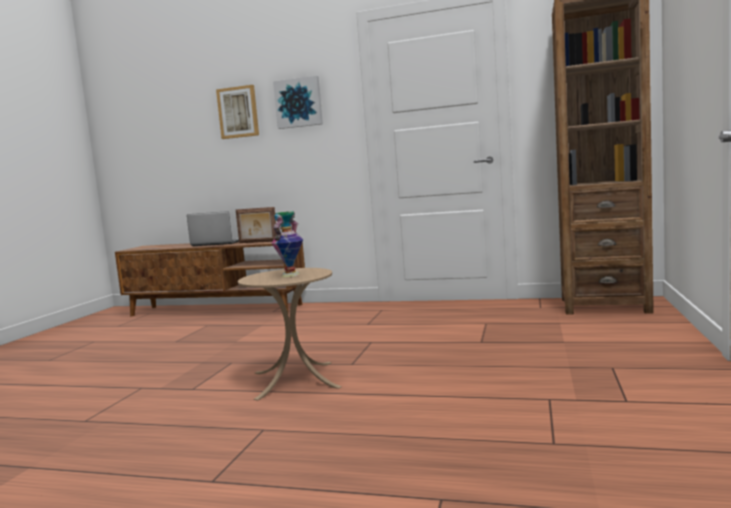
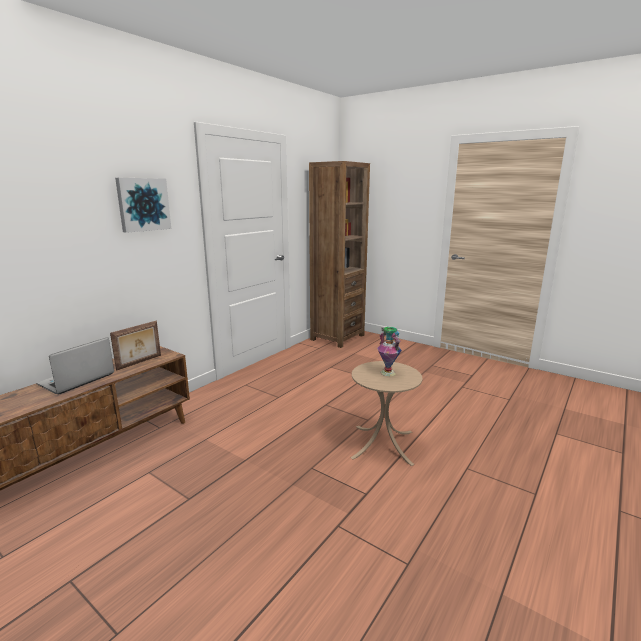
camera: 70 degrees left, 10 degrees up
(238, 112) = (65, 209): picture -> none

